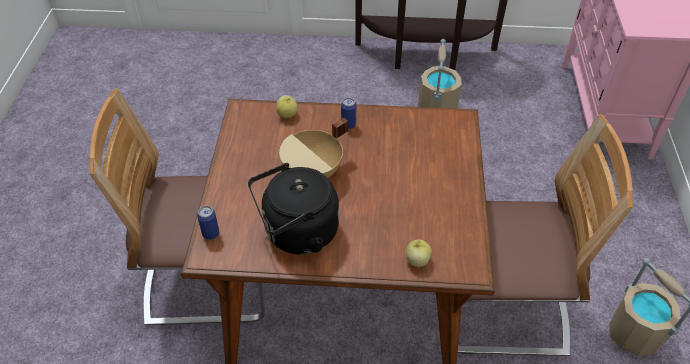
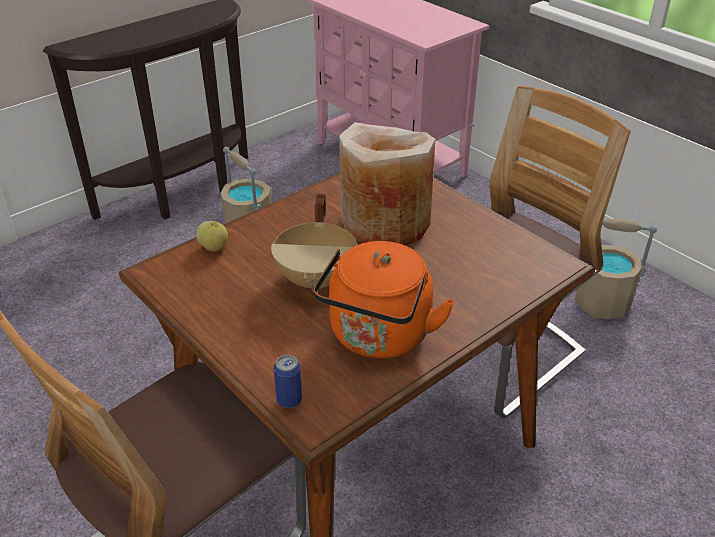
camera: 45 degrees left, 10 degrees down
(297, 233) = (378, 337): black kettle -> orange kettle
(348, 125) = (291, 222): can -> none
(400, 162) = (385, 223): none -> beige vase
(417, 260) = (511, 285): apple -> none

